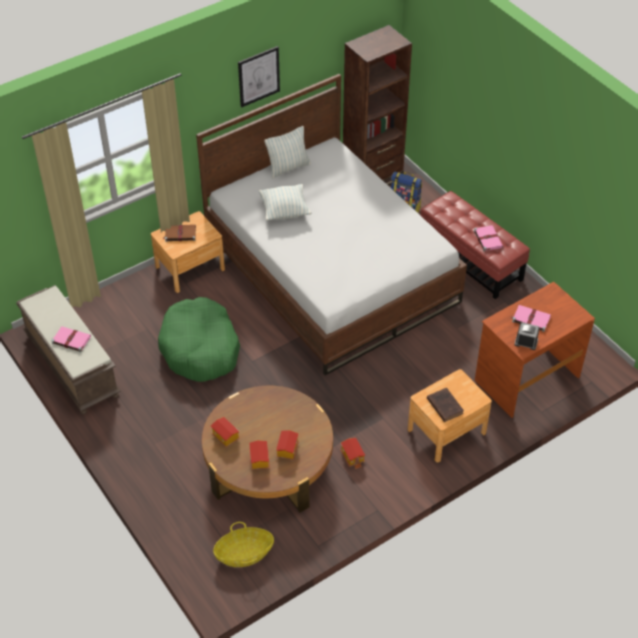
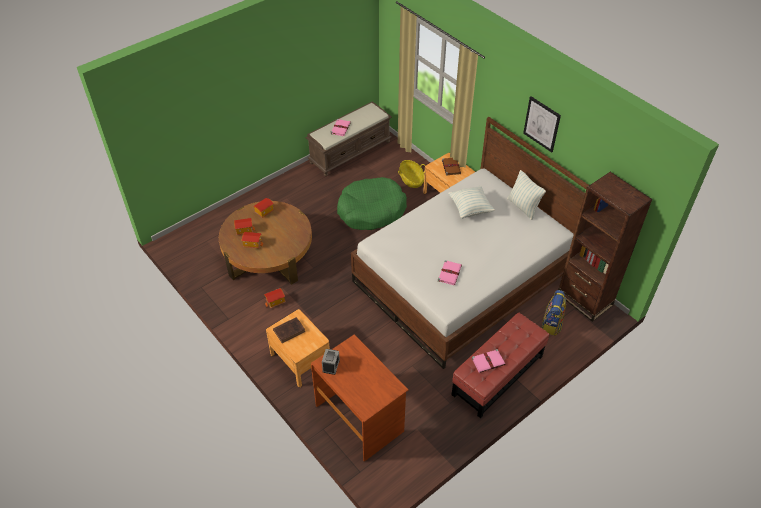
camera: 85 degrees right, 0 degrees up
(244, 554) = (198, 250): basket -> basket (411, 180)
(530, 319) = (359, 369): pink book -> pink book (449, 273)

